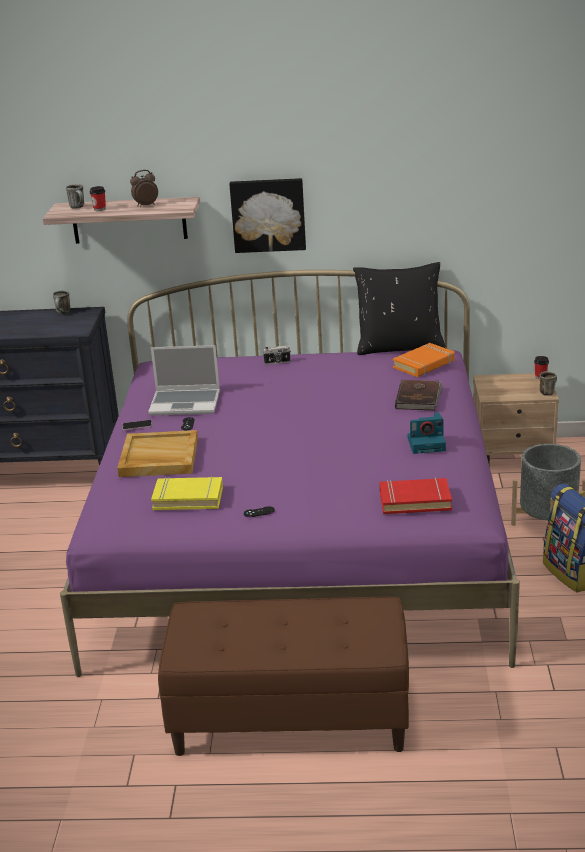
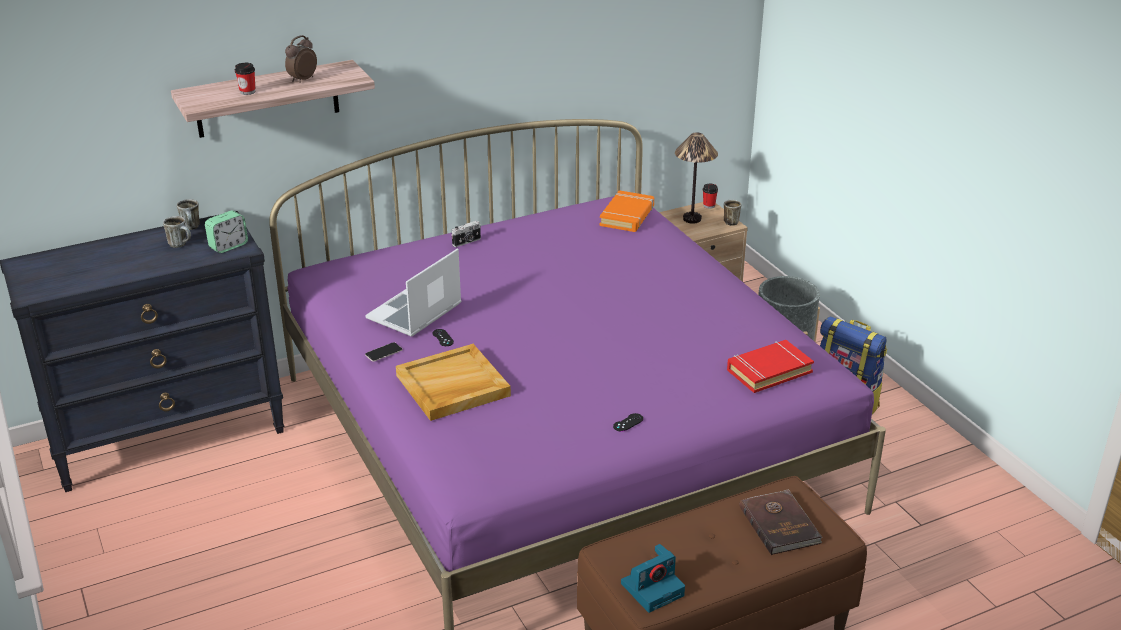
camera: 30 degrees left, 5 degrees up
(72, 328) = (228, 246): none -> alarm clock
(79, 207) = (215, 92): mug -> mug (181, 244)
(186, 403) = (414, 313): laptop -> laptop turned 150 degrees clockwise
(188, 498) = (537, 426): yellow book -> none
(268, 214) = (432, 71): picture -> none
(399, 347) = (578, 199): black pillow -> none
(419, 397) = (660, 255): brown book -> brown book (780, 524)
(427, 443) = (718, 305): camera -> camera (653, 588)
(514, 384) = (692, 219): none -> table lamp

